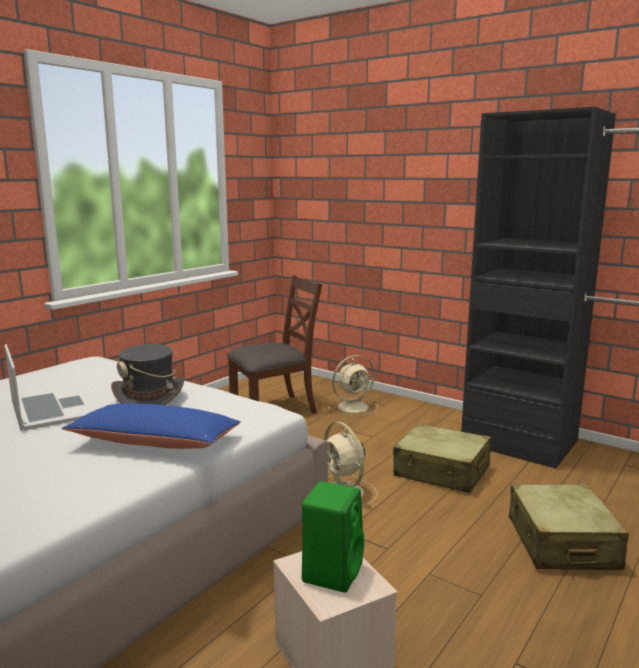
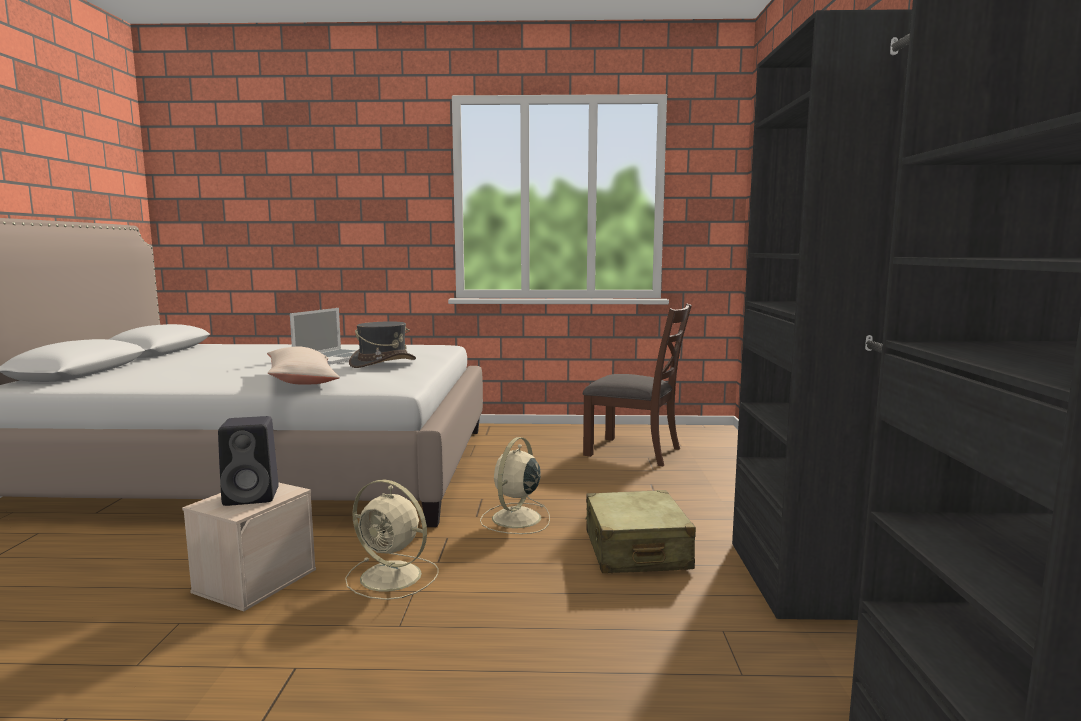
camera: 55 degrees right, 5 degrees down
(156, 442) = (302, 379): blue pillow -> beige pillow
(332, 571) = (253, 496): green speaker -> black speaker
(354, 407) = (712, 475): beige fan -> beige fan (393, 577)
(561, 543) = (565, 657): beige suitcase -> none

